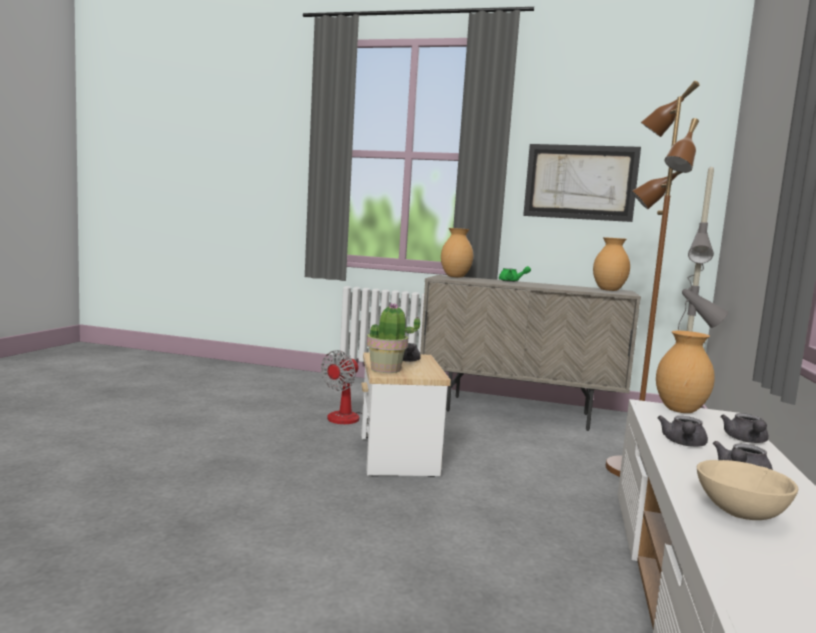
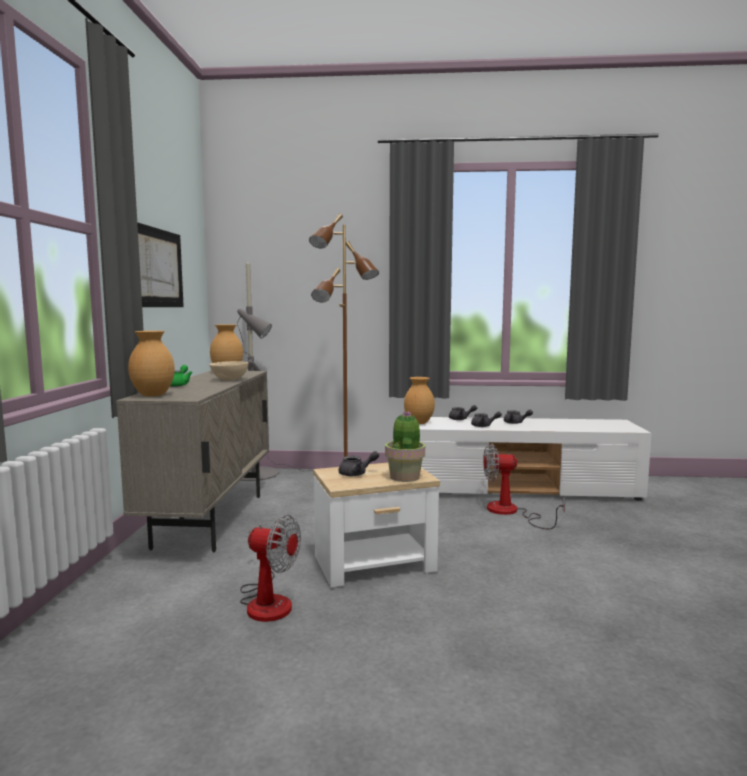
camera: 100 degrees left, 0 degrees up
(555, 571) = (511, 512): none -> fan
(738, 514) = (561, 426): beige bowl -> beige bowl (229, 380)

